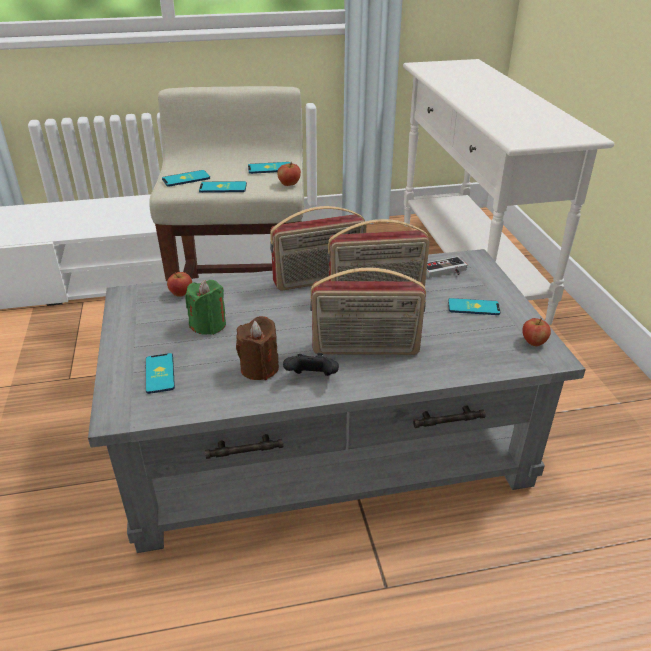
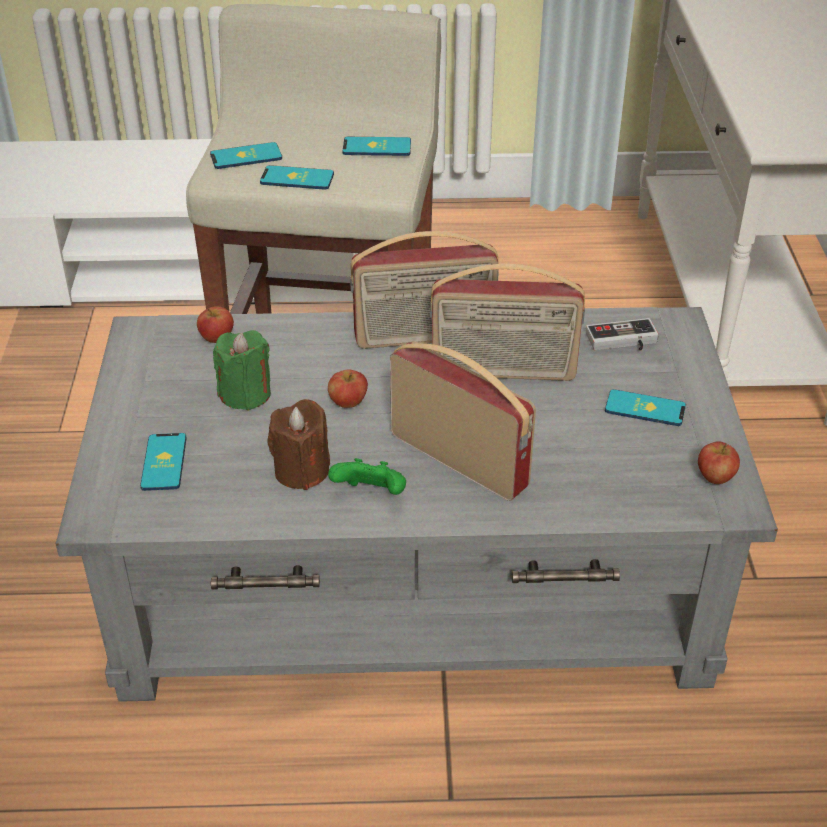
camera: 10 degrees right, 5 degrees up
(289, 184) = (398, 181): apple -> apple (348, 402)
(312, 378) = (371, 495): black game controller -> green game controller
(365, 349) = (460, 459): radio -> radio turned 150 degrees counterclockwise

